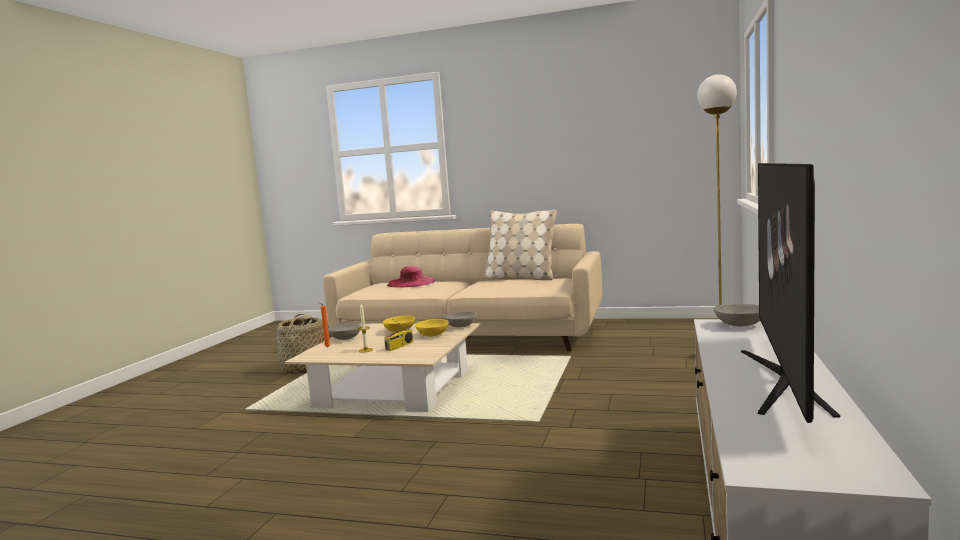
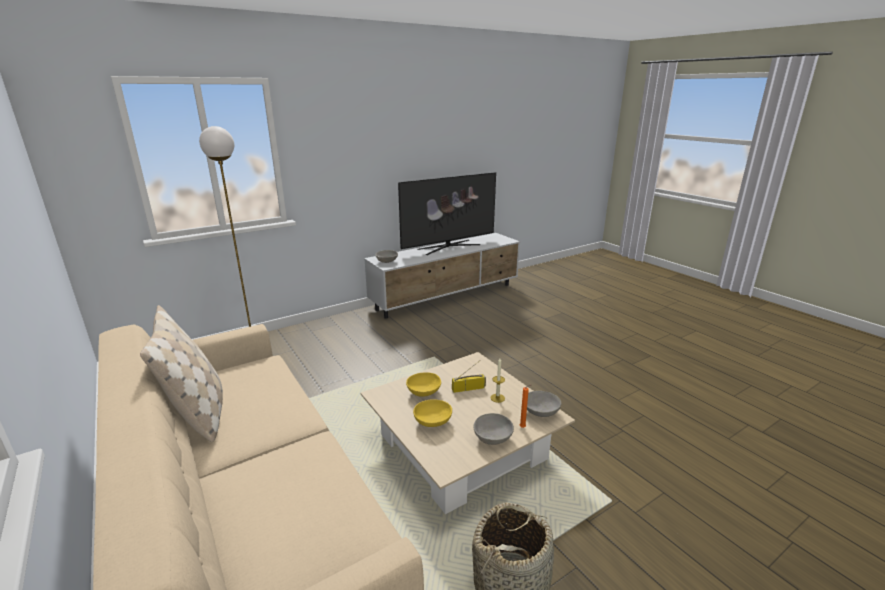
camera: 140 degrees left, 15 degrees up
(411, 283) = (277, 506): pink hat -> none
(460, 326) = (382, 395): grey bowl -> grey bowl (540, 412)

